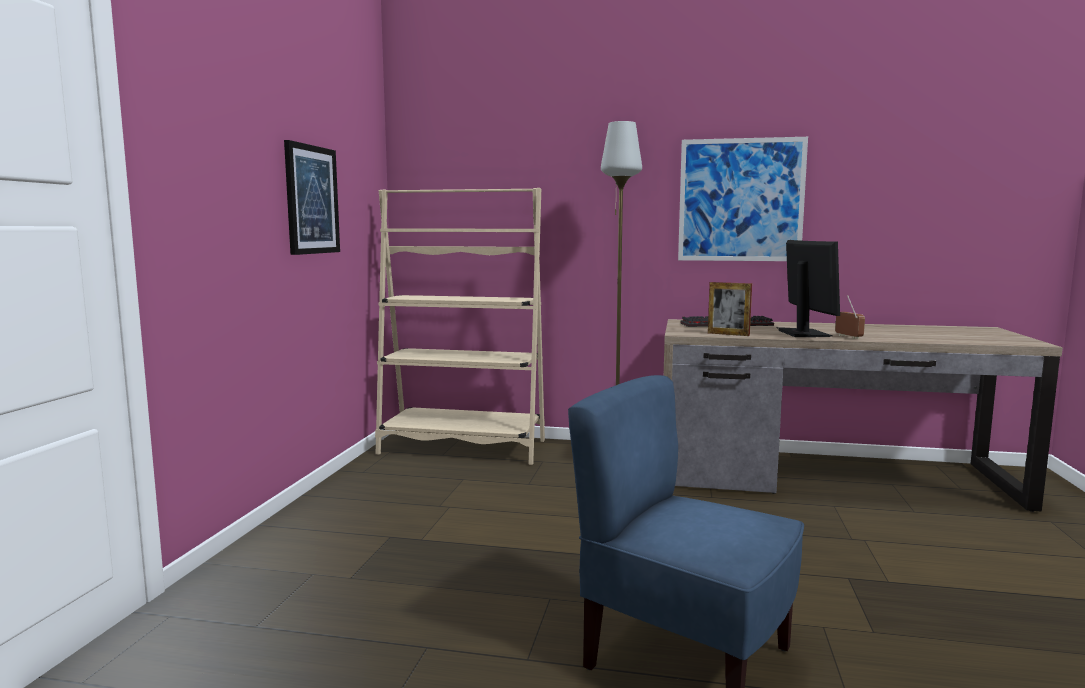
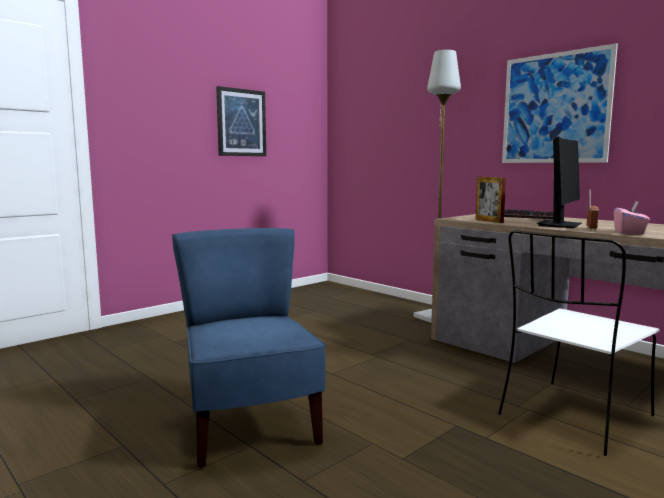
camera: 35 degrees right, 0 degrees up
(463, 447) = (346, 295): beige bookcase -> none
(887, 338) = (629, 232): none -> pink tissue box
(904, 536) = (573, 417): none -> white chair

